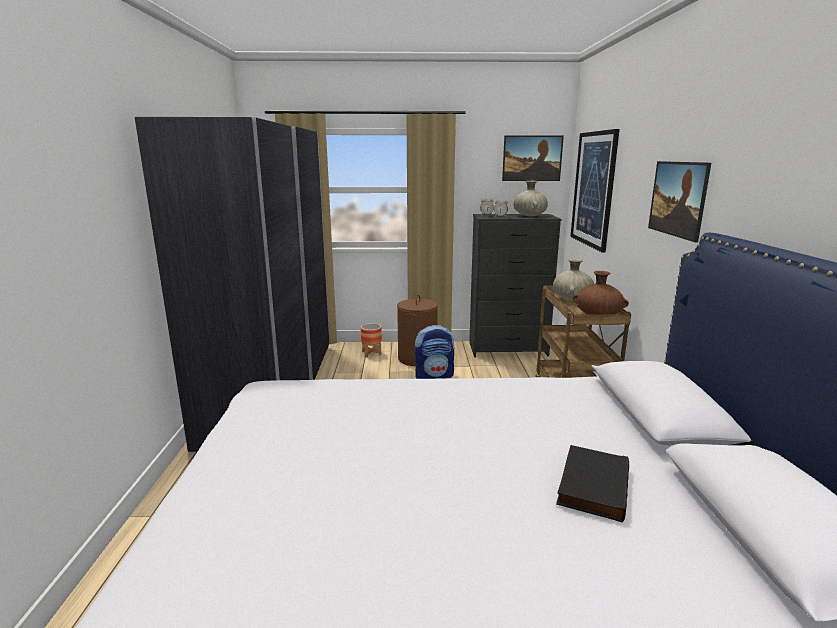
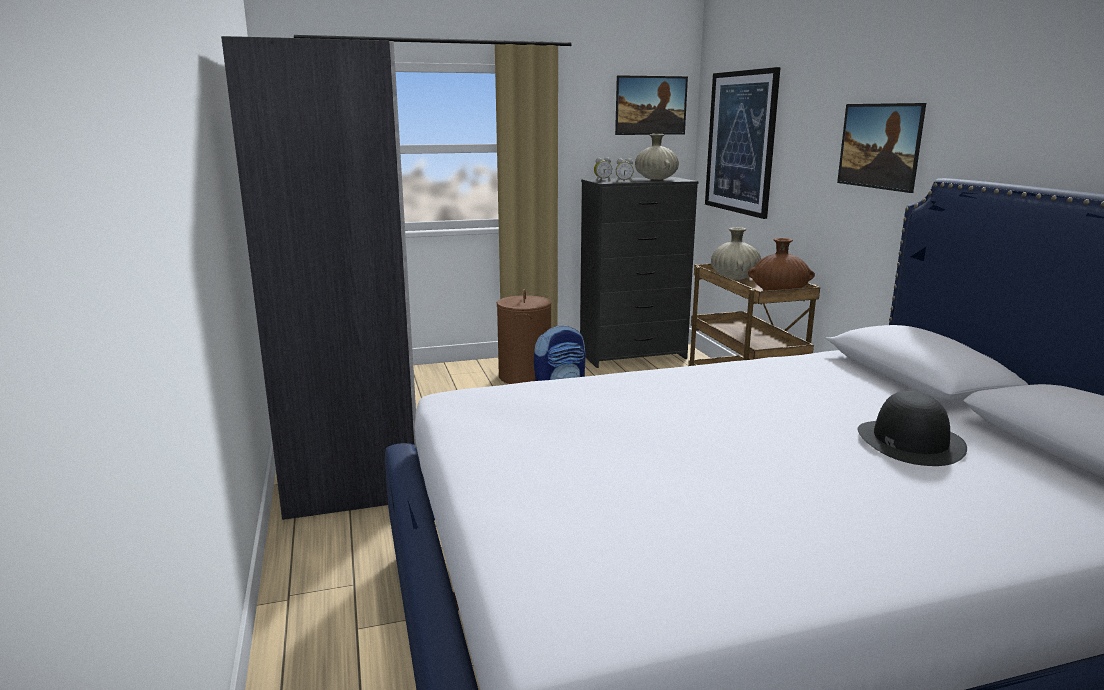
camera: 15 degrees left, 0 degrees up
(371, 353) = (458, 376): planter -> none
(591, 485) = (909, 441): black book -> black hat

